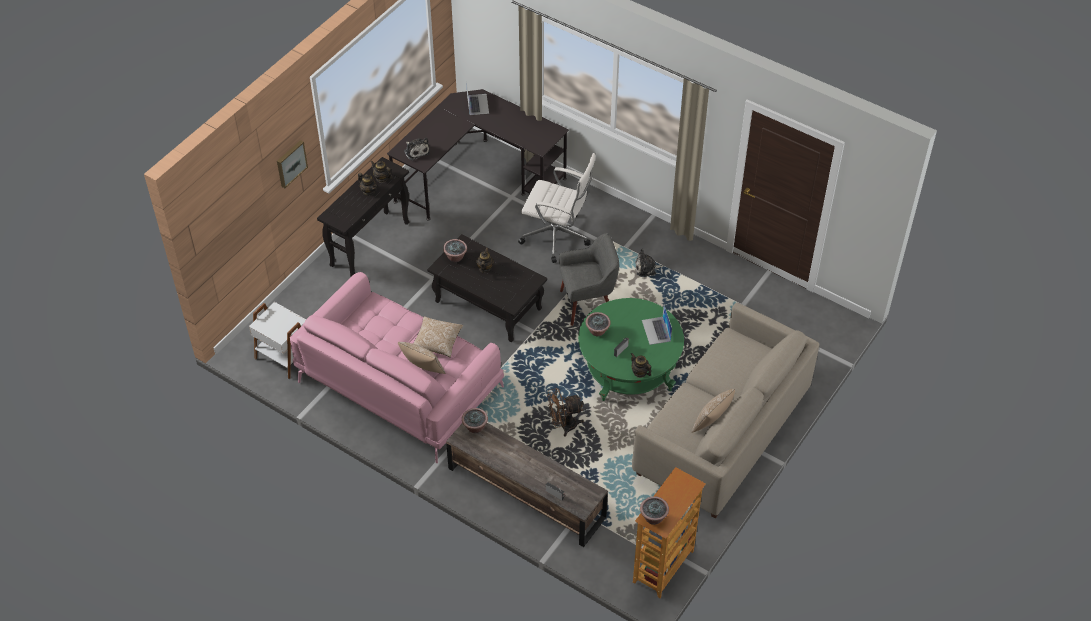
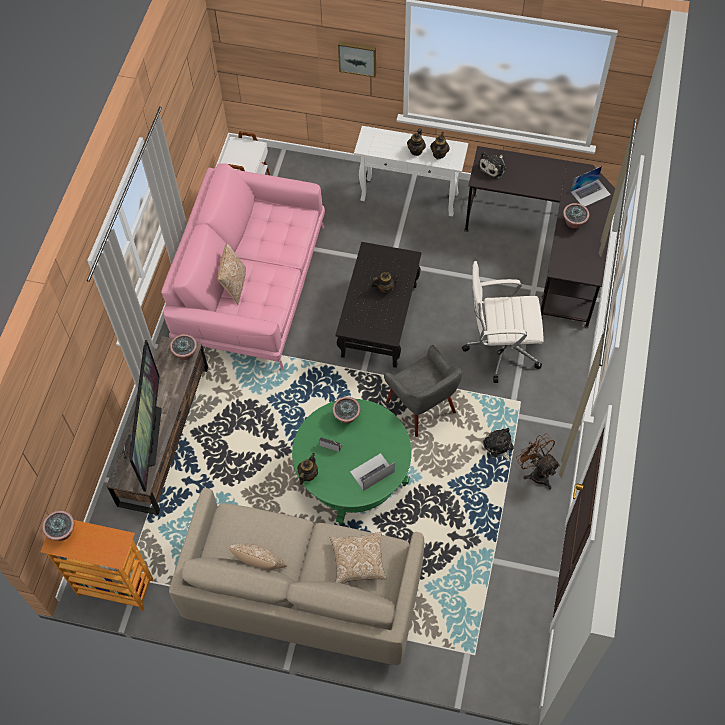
camera: 70 degrees right, 10 degrees up
(370, 243) = (410, 197): black console table -> white console table
(437, 342) = (274, 284): pillow -> pillow (358, 561)
(455, 257) = (388, 258): potted plant -> potted plant (574, 223)
(549, 474) = (151, 436): none -> television
(557, 237) = (500, 348): white office chair -> white office chair turned 90 degrees clockwise
(564, 425) = (256, 439): brown fan -> brown fan (536, 472)

